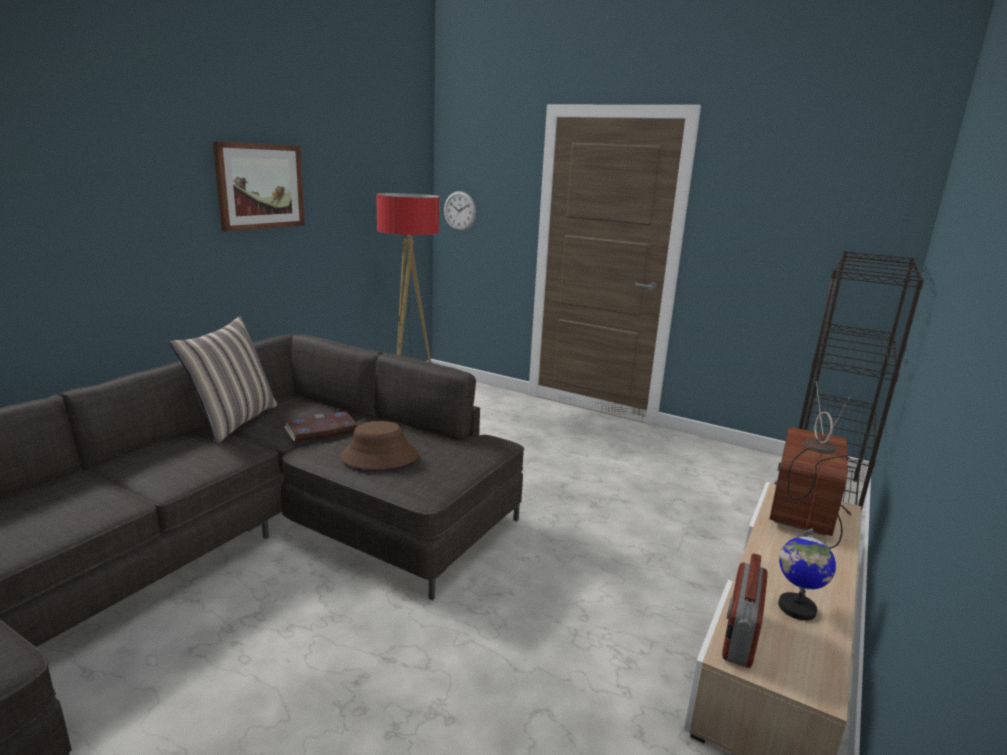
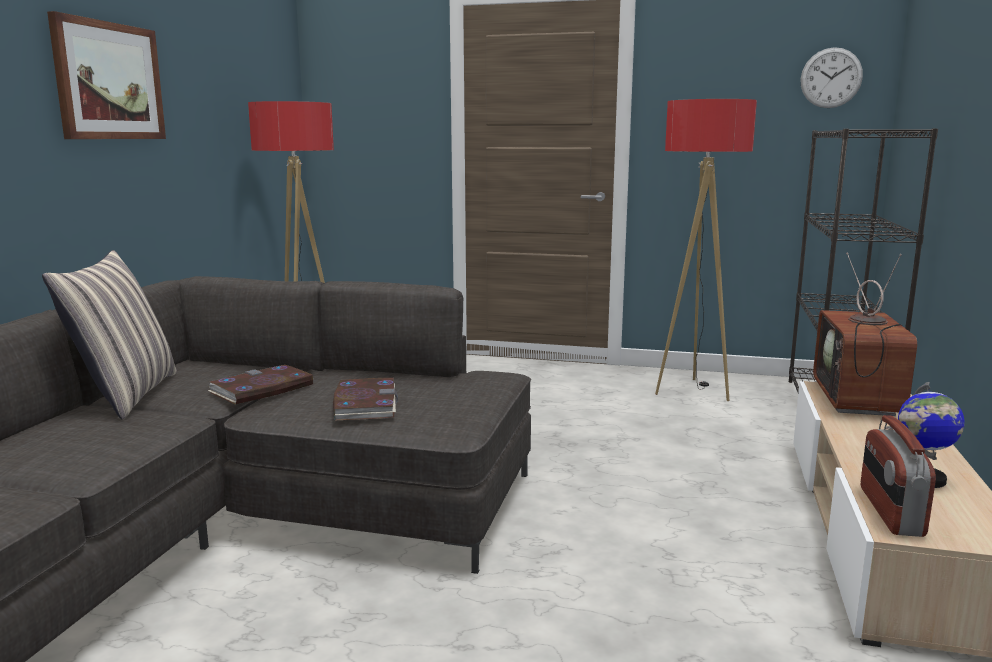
camera: 15 degrees left, 5 degrees down
(379, 456) = (365, 403): brown hat -> book
(460, 211) = (342, 130): wall clock -> wall clock (831, 78)
(702, 462) = (692, 391): none -> floor lamp

